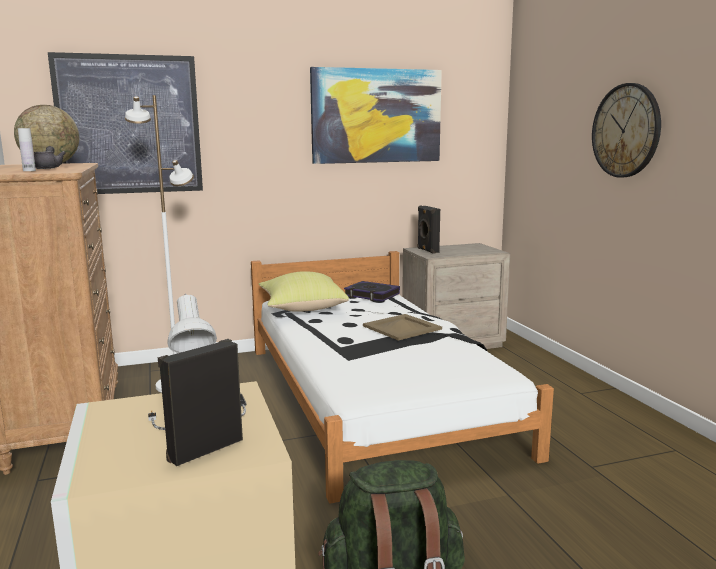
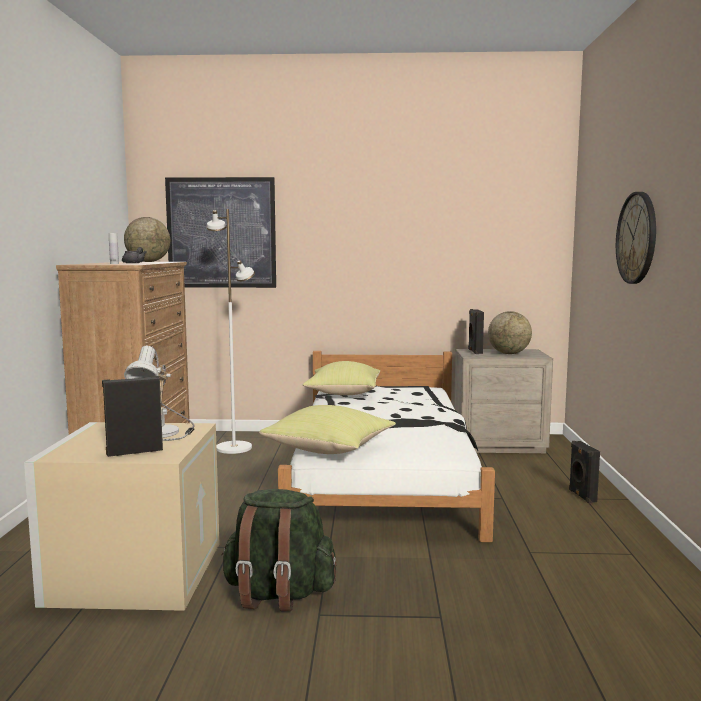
camera: 20 degrees right, 5 degrees down
(368, 387) = (330, 449): none -> yellow pillow
(371, 295) = (415, 389): book -> none
(376, 116) = (434, 225): picture -> none
(402, 328) = (409, 414): beige tray -> none
(462, 250) = (509, 353): none -> globe
(575, 391) = (581, 496): none -> black speaker

